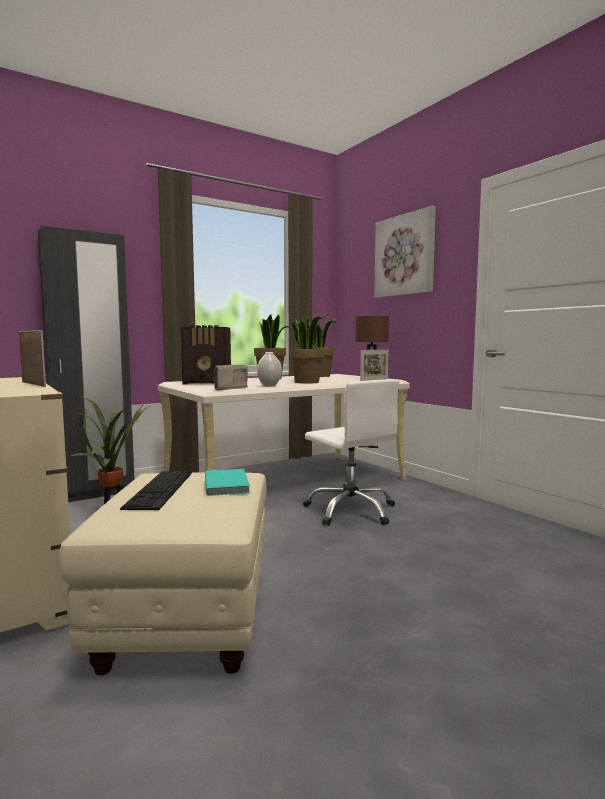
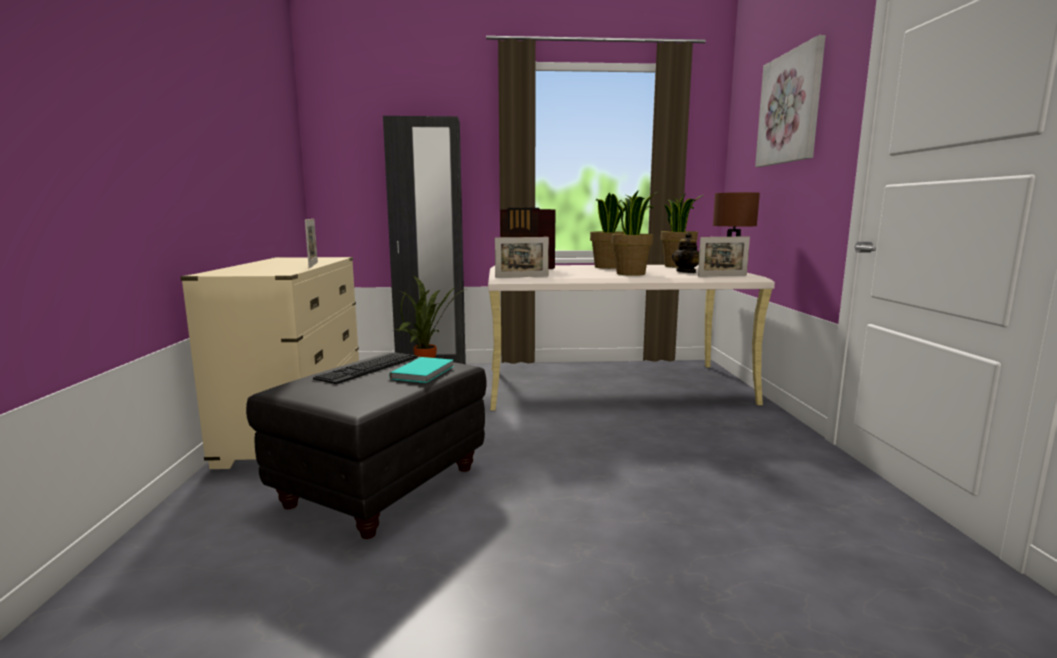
camera: 30 degrees right, 5 degrees up
(185, 618) = (381, 486): beige ottoman -> black ottoman
(227, 389) = (522, 277): radio -> picture frame
(269, 386) = (575, 276): white vase -> none
(341, 379) = (686, 272): none -> teapot
(351, 510) = (645, 427): white office chair -> none

